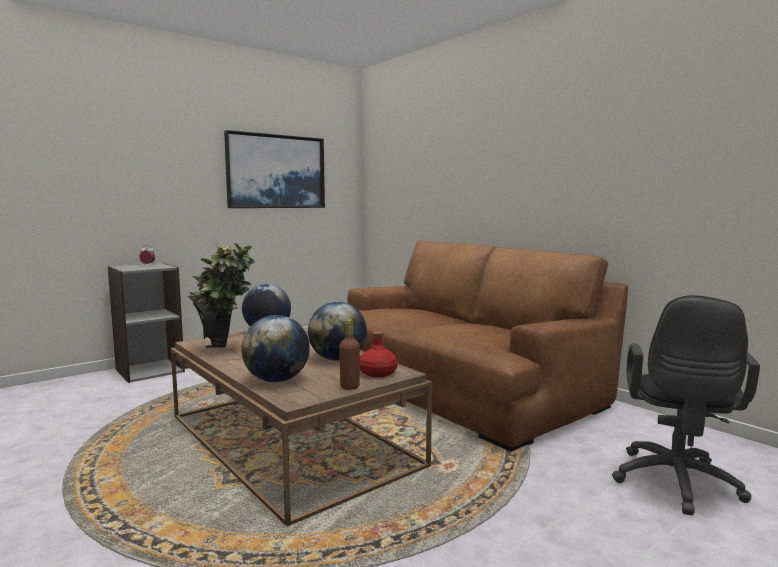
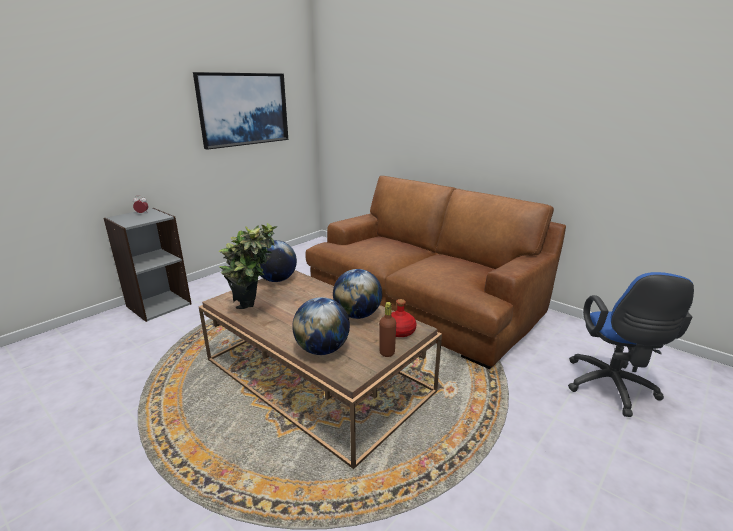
camera: 10 degrees left, 15 degrees up
(676, 485) = (611, 389): black office chair -> blue office chair

